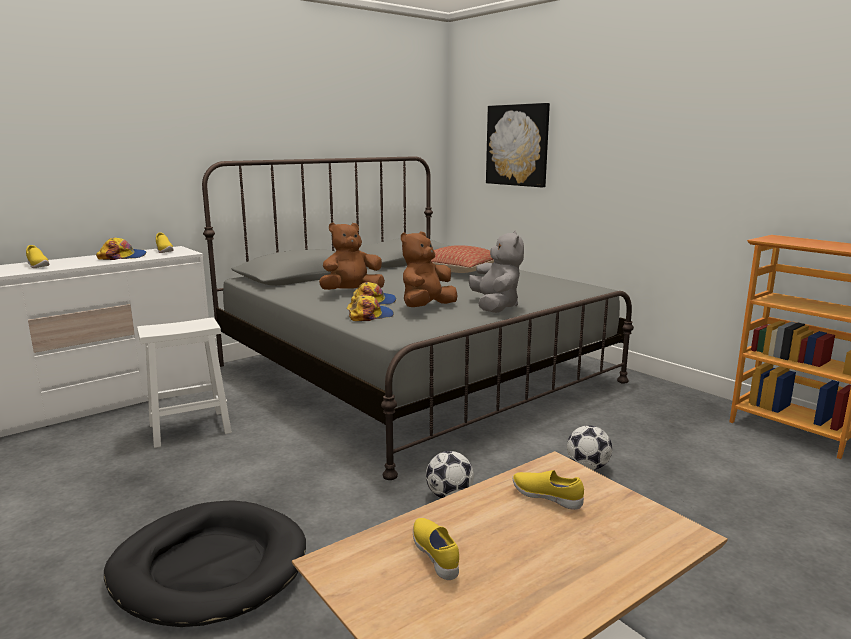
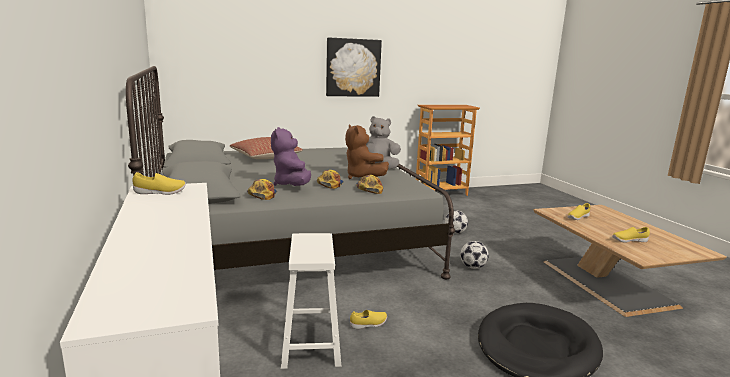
camera: 70 degrees left, 0 degrees up
(37, 266) = (158, 246): yellow shoe -> yellow shoe (368, 325)
(123, 257) = (166, 208): cap -> cap (262, 194)
(351, 292) = (292, 185): brown plush toy -> purple plush toy
(517, 145) = (240, 57): picture -> picture (353, 67)

